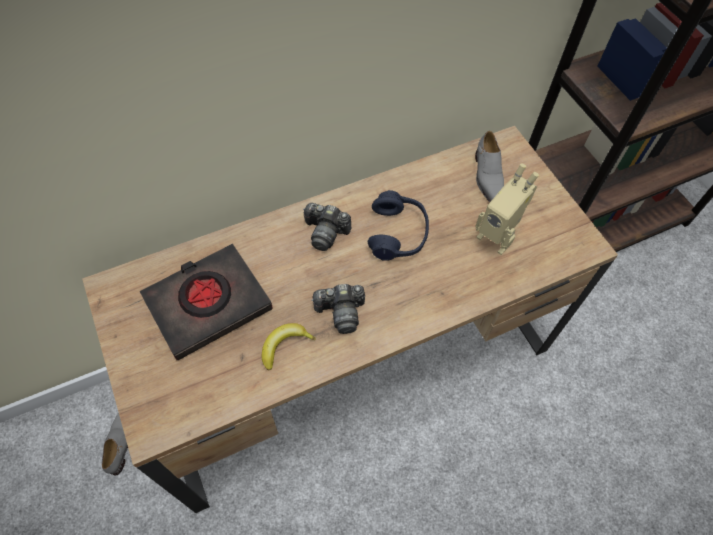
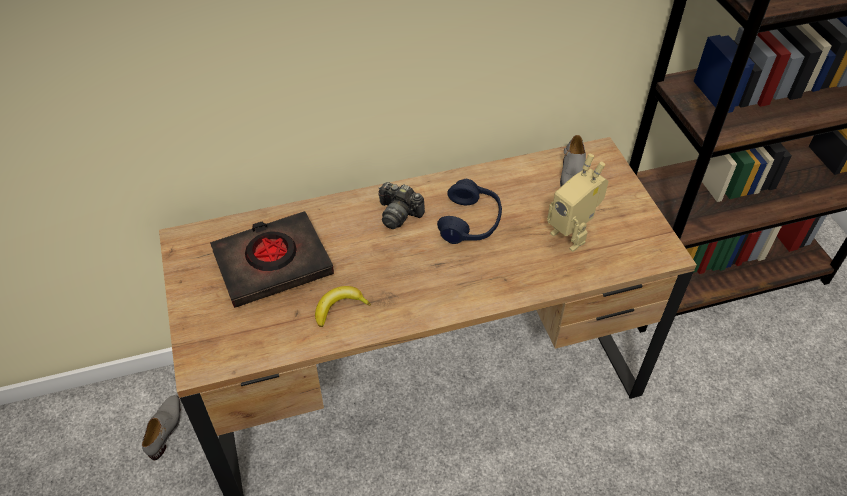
camera: 10 degrees right, 10 degrees down
(341, 312) = (400, 285): camera -> none

